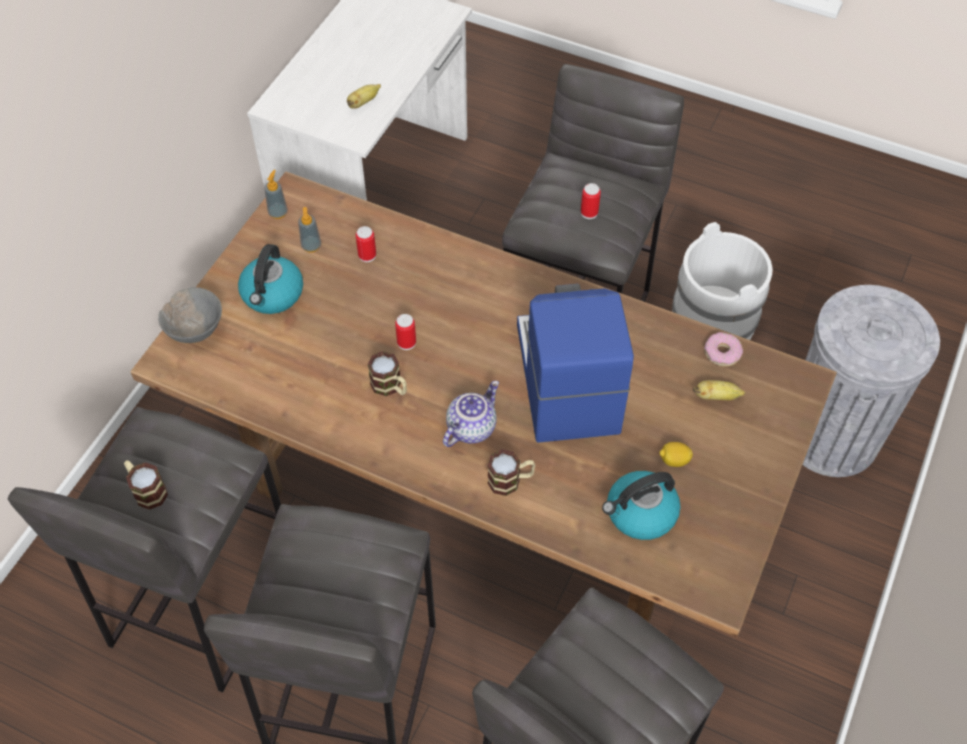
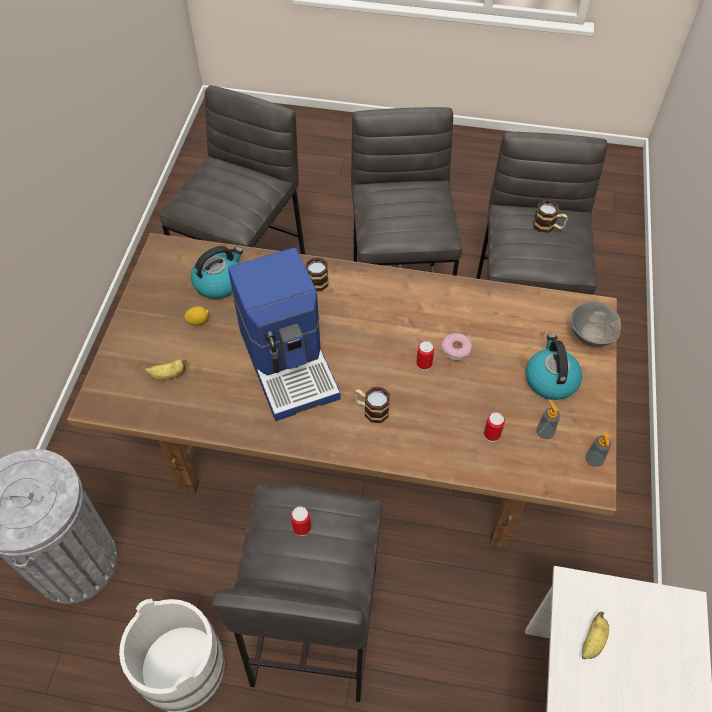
camera: 165 degrees right, 0 degrees up
(390, 387) = (421, 327): mug -> mug (371, 410)
(470, 427) = (351, 312): teapot -> none
(722, 353) = (164, 413): donut -> donut (456, 350)

